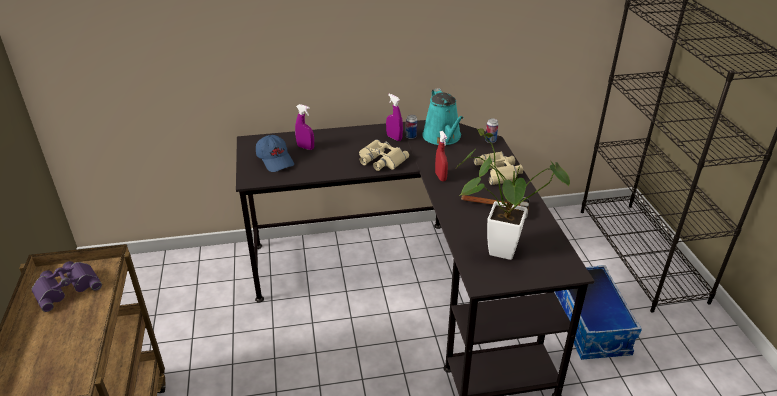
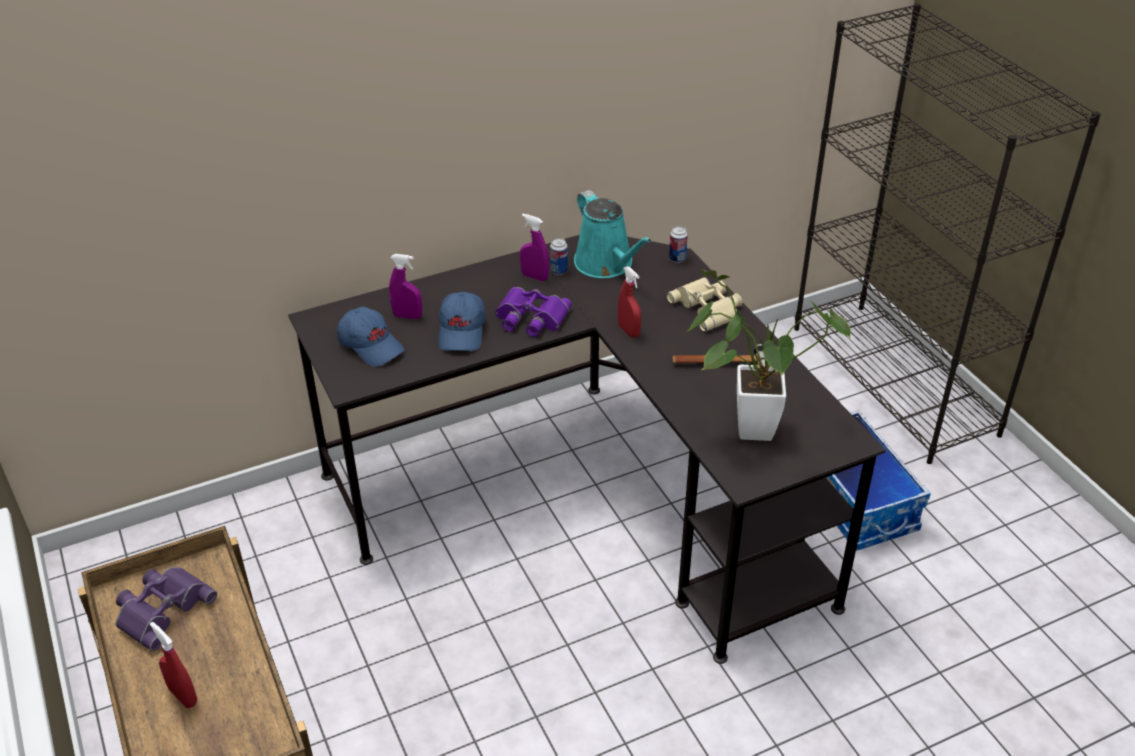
camera: 15 degrees left, 5 degrees up
(46, 344) = (183, 696): none -> red spray bottle
(334, 161) = (462, 331): none -> blue cap
(380, 160) = (530, 318): beige binoculars -> purple binoculars

